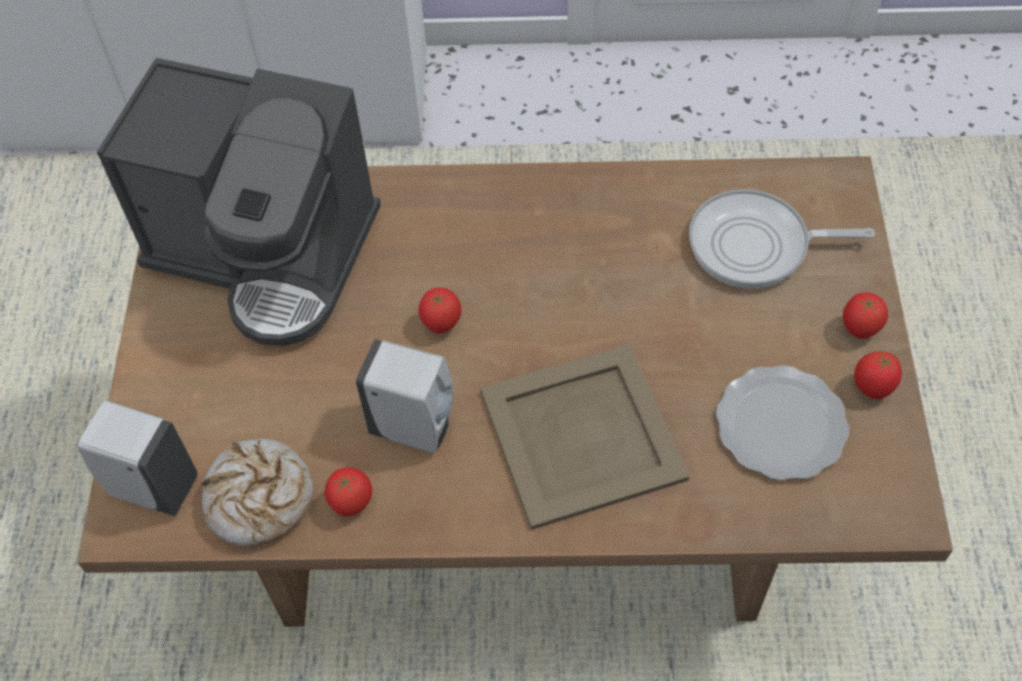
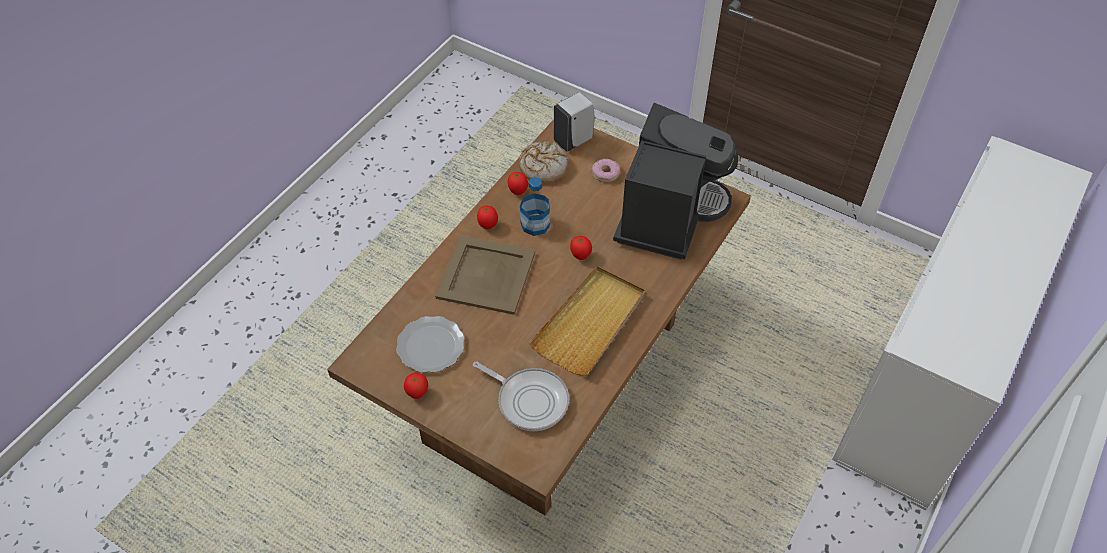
camera: 120 degrees right, 5 degrees down
(218, 387) = (605, 173): none -> donut
(267, 253) = (668, 214): coffee machine -> coffee machine turned 150 degrees clockwise
(416, 428) = (535, 224): white soap dispenser -> bottle
(565, 245) = (590, 322): none -> beige tray
(756, 246) = (529, 400): frying pan -> frying pan turned 90 degrees clockwise
(859, 329) = (449, 410): tomato -> tomato (488, 225)

